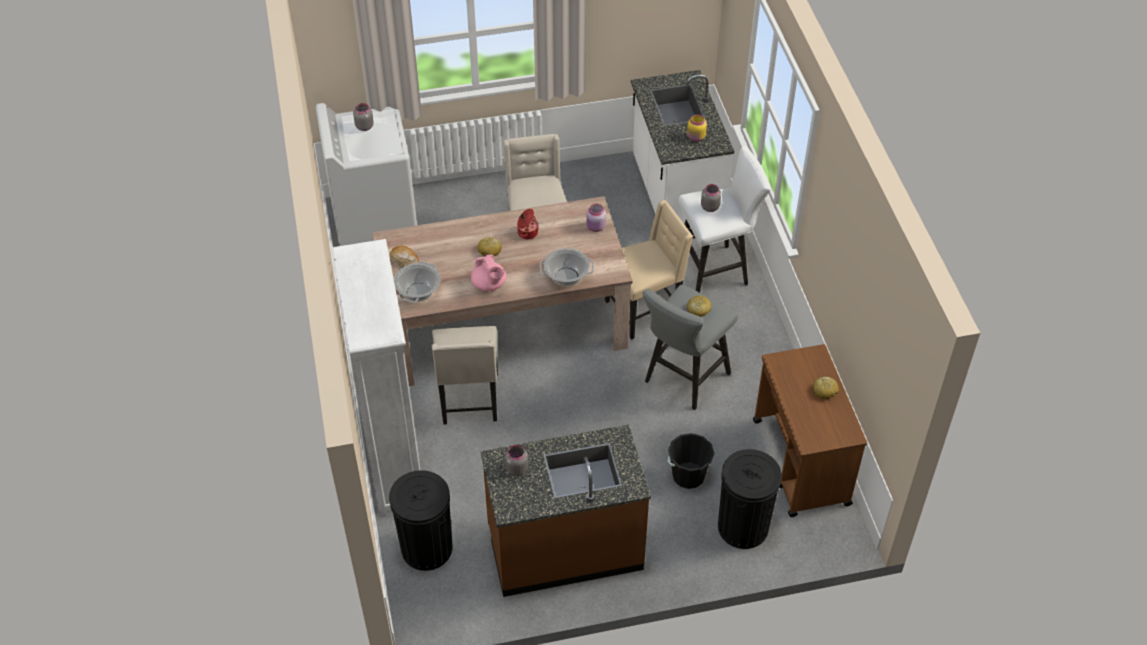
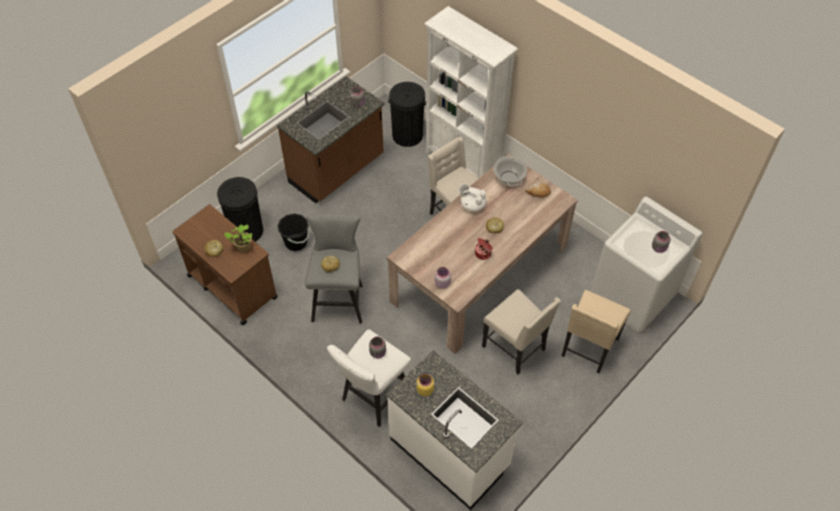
camera: 145 degrees right, 5 degrees up
(489, 285) = (472, 205): pink teapot -> white teapot
(566, 277) = (430, 236): cooking pot -> none
(645, 309) = (399, 336): beige chair -> beige chair (588, 348)
(788, 377) = (242, 247): none -> potted plant

